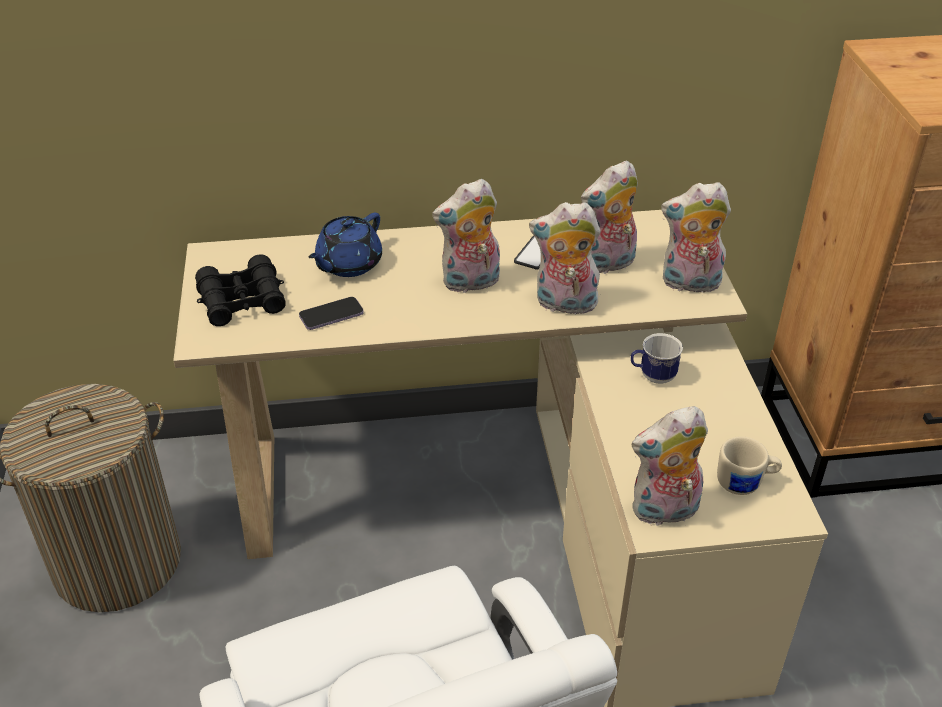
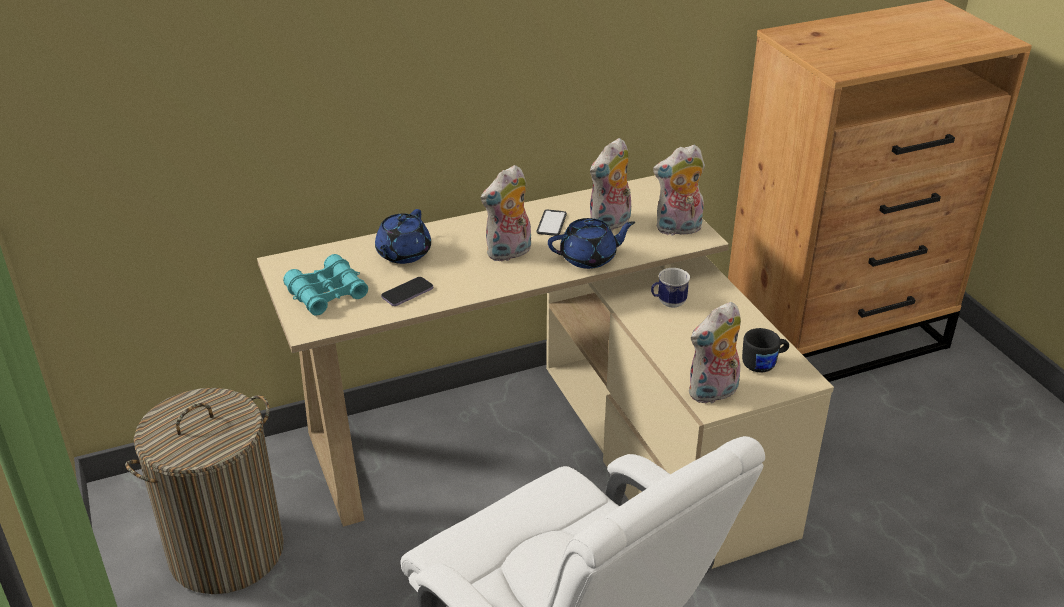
camera: 15 degrees left, 5 degrees down
(242, 301) = (327, 294): black binoculars -> turquoise binoculars
(564, 305) = (589, 258): plush toy -> blue teapot
(745, 483) = (764, 364): beige mug -> black mug

